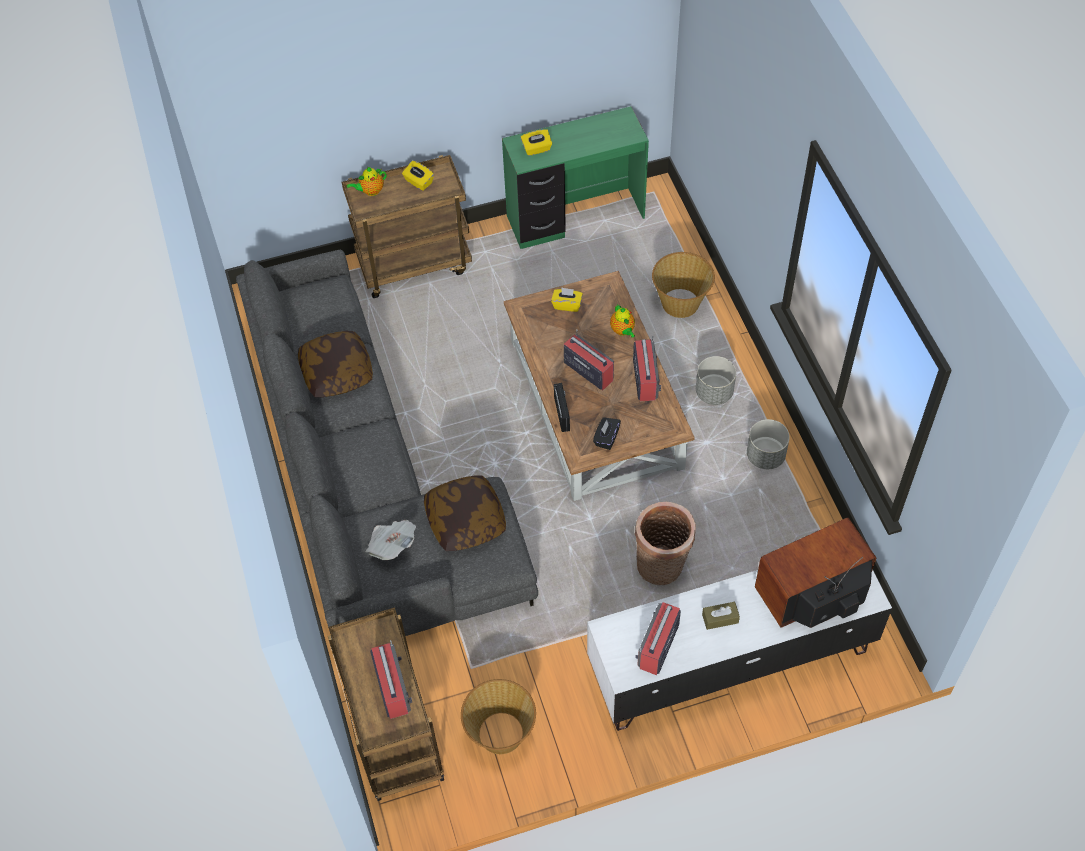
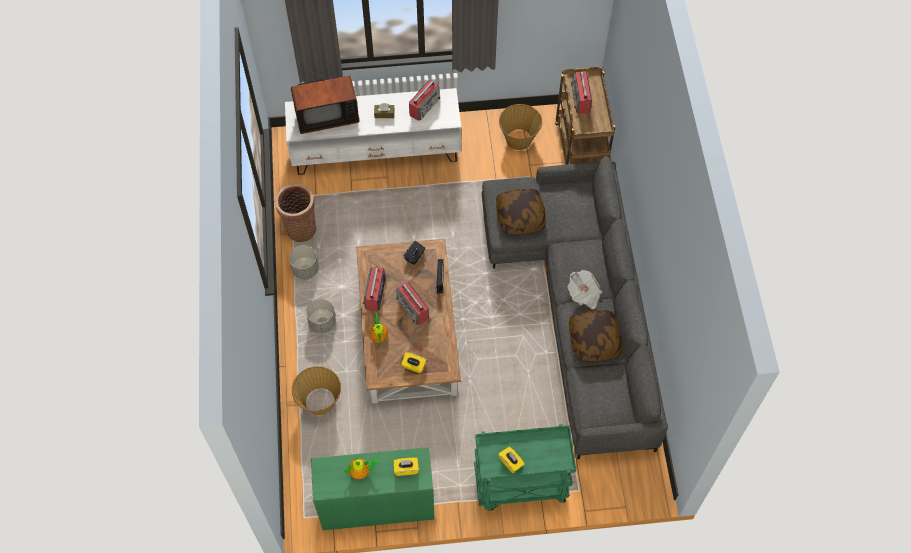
camera: 170 degrees left, 5 degrees up
(370, 191) = (552, 462): teapot -> teapot (361, 471)
(392, 545) = (569, 209): newspaper -> newspaper (584, 294)
(415, 264) = (520, 485): brown cart -> green cart
(662, 567) = (398, 211): basket -> basket (300, 228)

